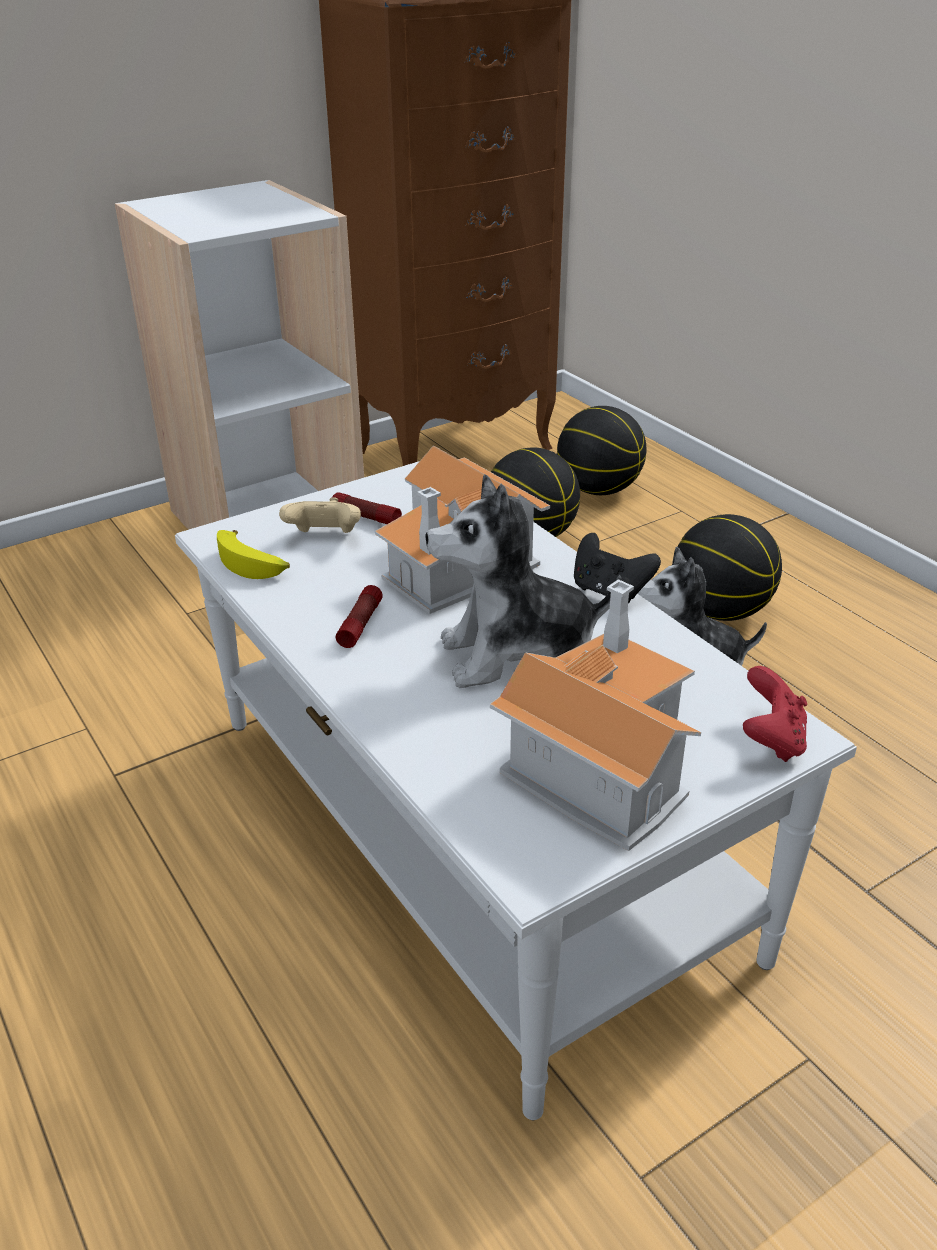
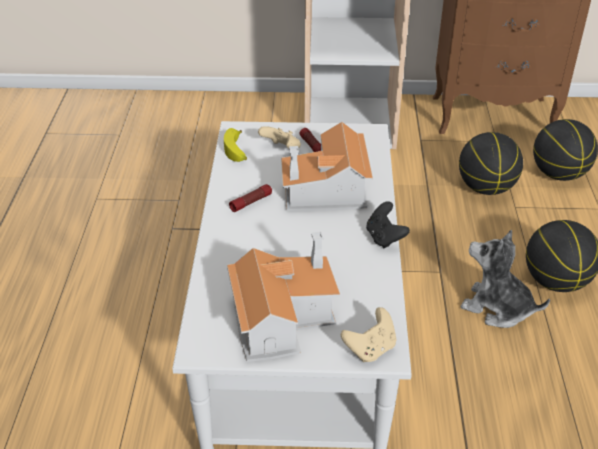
camera: 35 degrees right, 5 degrees up
(517, 655) = (302, 250): plush toy -> none
(771, 740) = (370, 349): red game controller -> beige game controller

